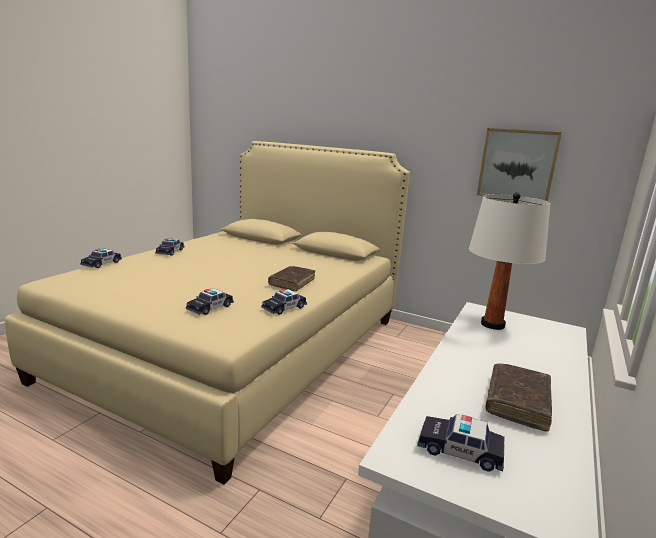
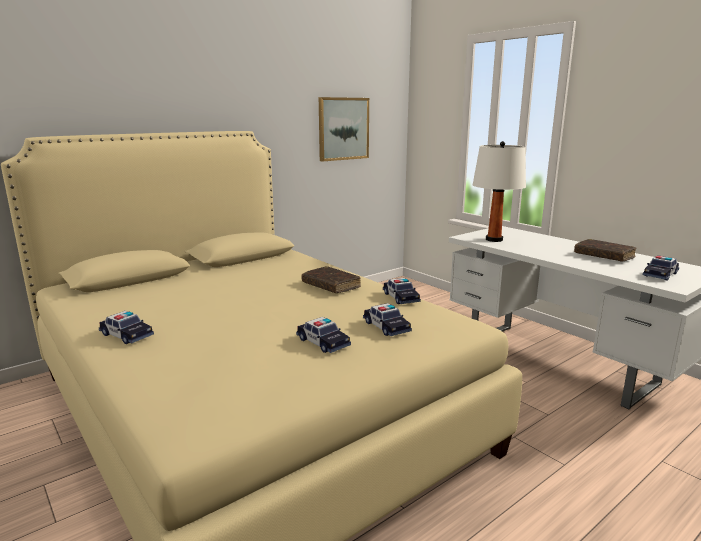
camera: 65 degrees left, 0 degrees up
(101, 264) = (130, 390): toy car -> toy car (323, 342)

